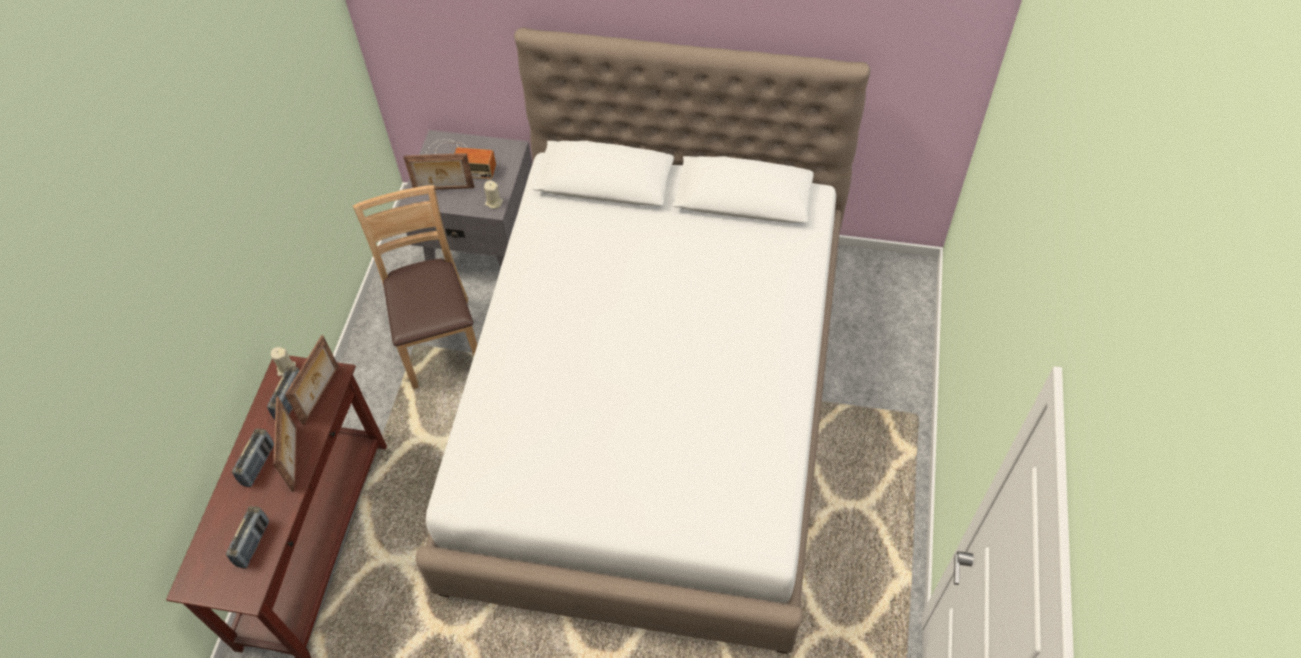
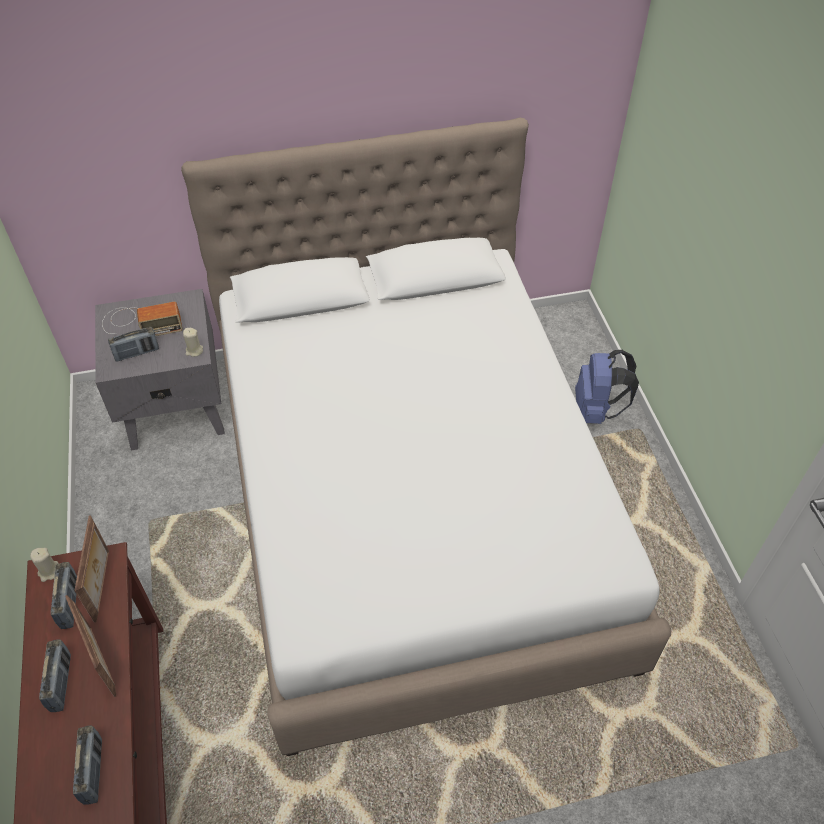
camera: 25 degrees left, 5 degrees down
(439, 341) = (173, 509): brown chair -> none
(444, 189) = (137, 353): picture frame -> radio
(882, 380) = (596, 411): none -> blue backpack

